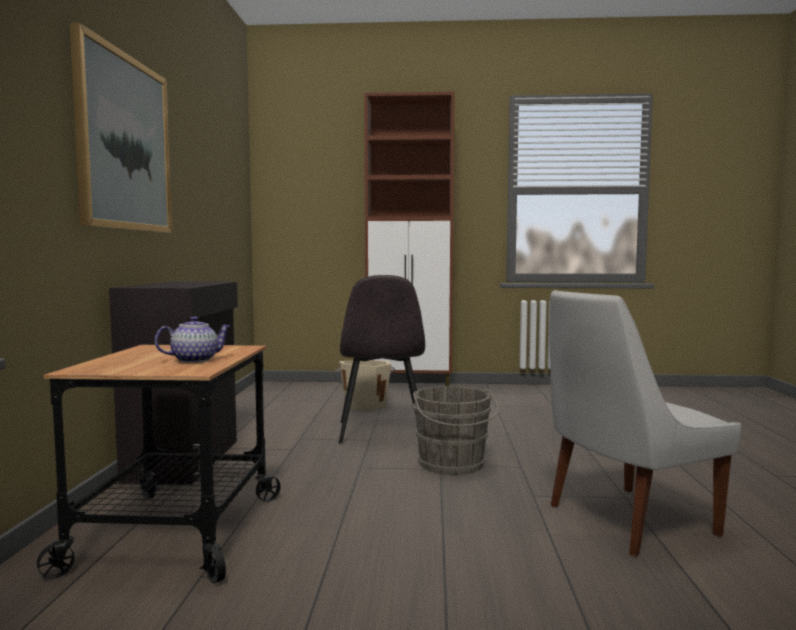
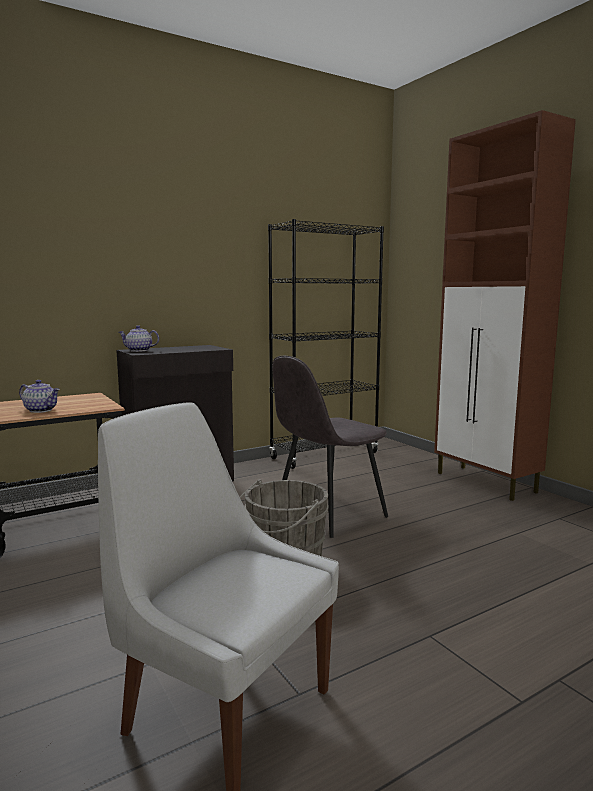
camera: 55 degrees right, 5 degrees up
(124, 143) = (145, 243): picture -> none
(153, 286) = (138, 350): none -> teapot
(253, 404) = (324, 455): none -> black bookcase
(365, 405) = (393, 485): beige bucket -> none

